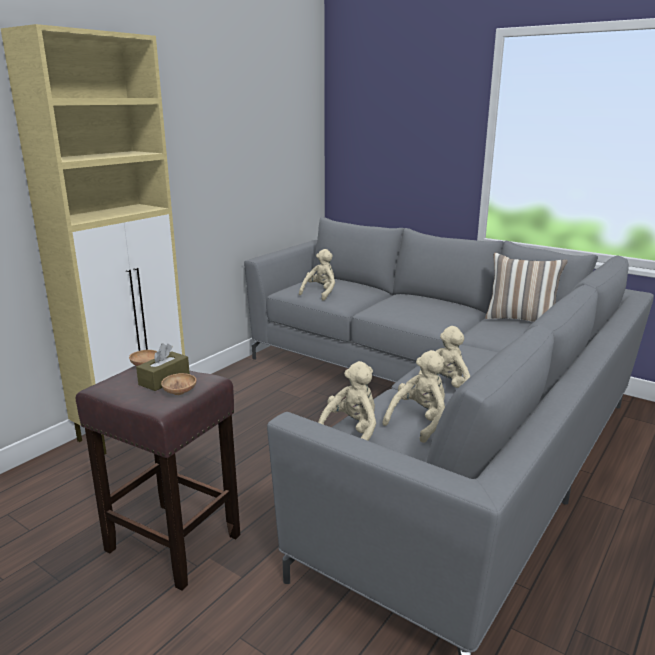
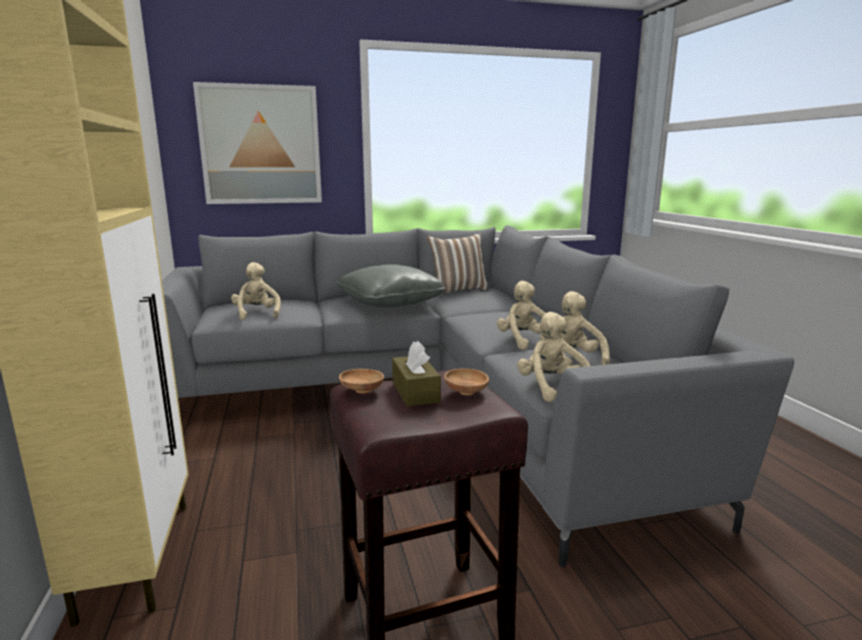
camera: 50 degrees left, 5 degrees down
(394, 139) = (261, 145): none -> picture
(428, 313) = (390, 303): none -> grey pillow

